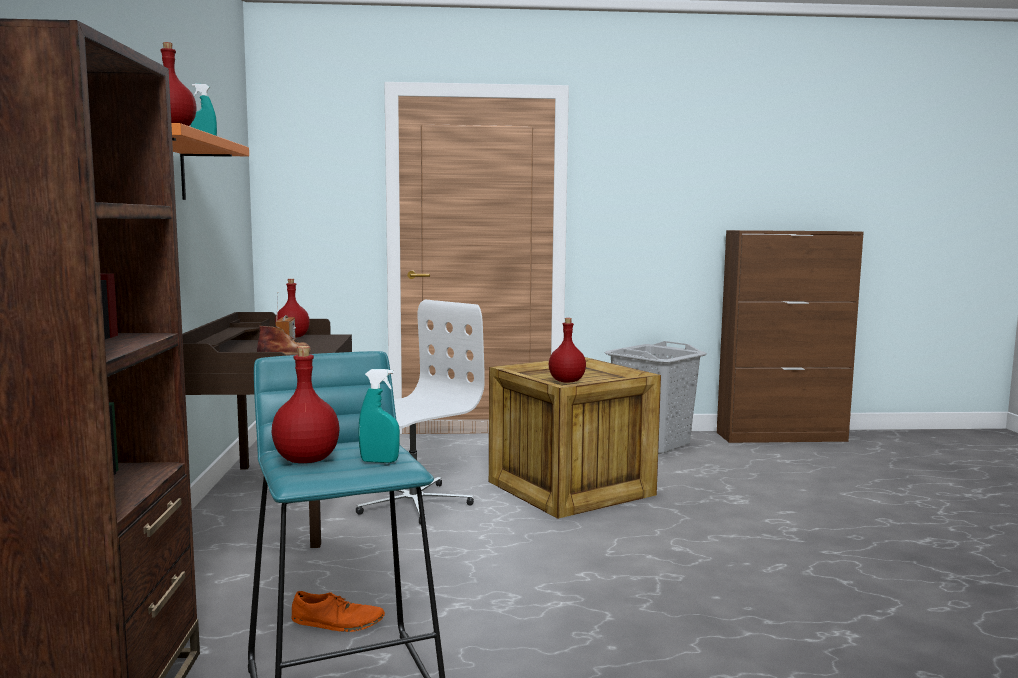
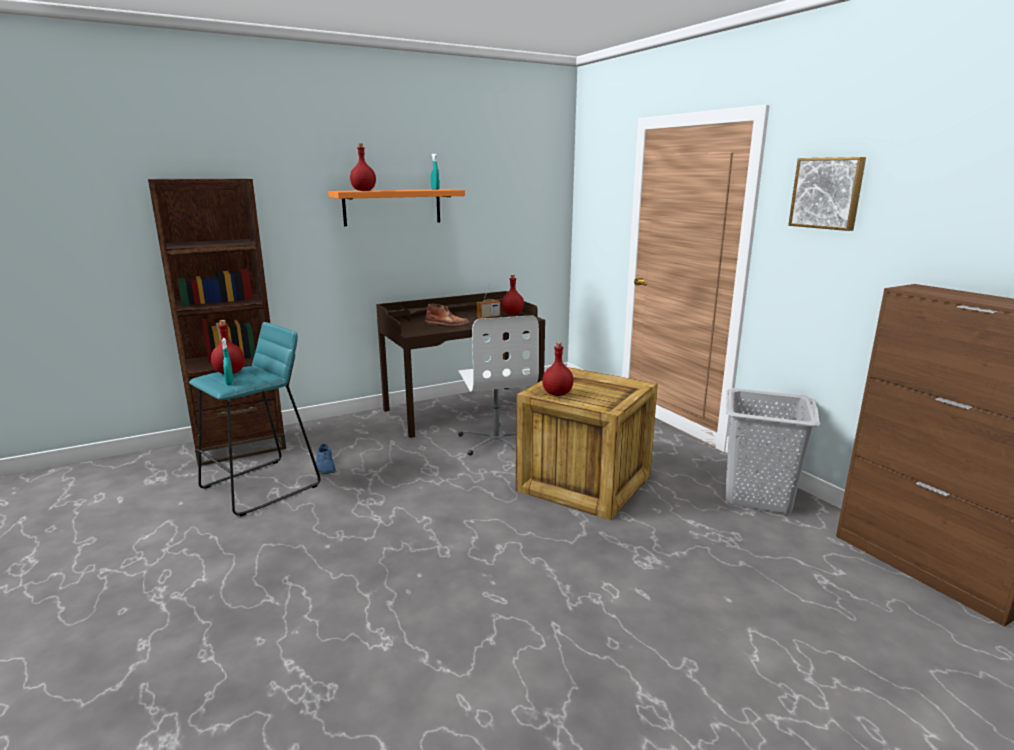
camera: 65 degrees right, 10 degrees up
(337, 622) = (325, 466): orange shoe -> blue shoe
(412, 503) = (497, 441): white office chair -> white office chair turned 60 degrees clockwise
(640, 165) = (827, 193): none -> picture

